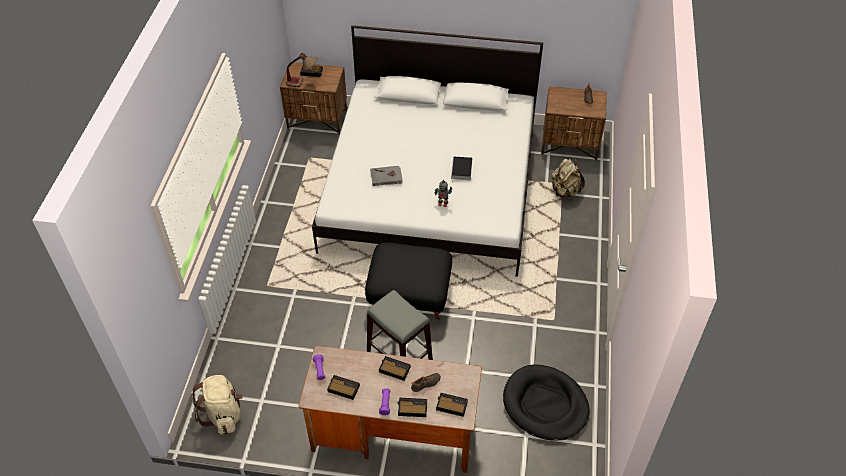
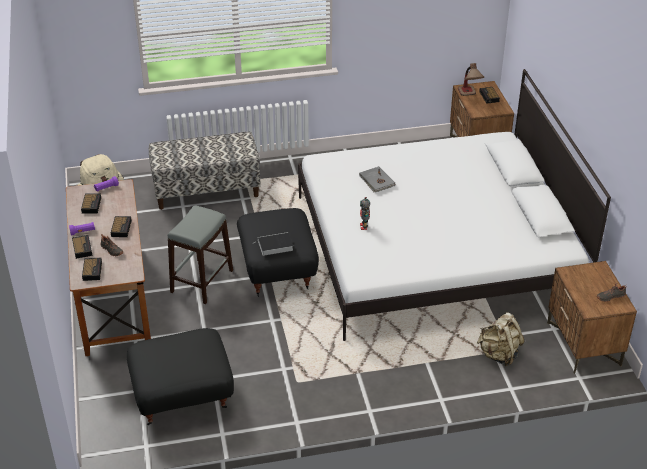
camera: 70 degrees right, 10 degrees down
(263, 320) = (206, 190): none -> bench
(461, 170) = (421, 229): book -> book (274, 246)
(545, 405) = (182, 397): black dog bed -> black ottoman

